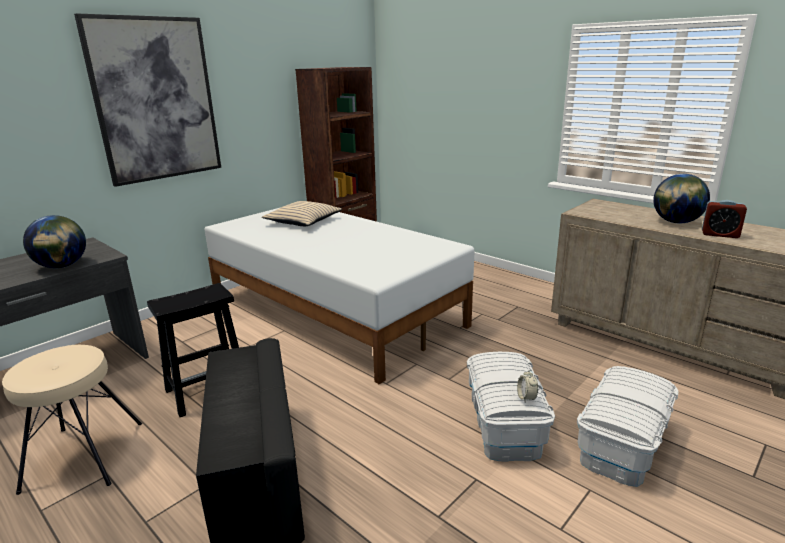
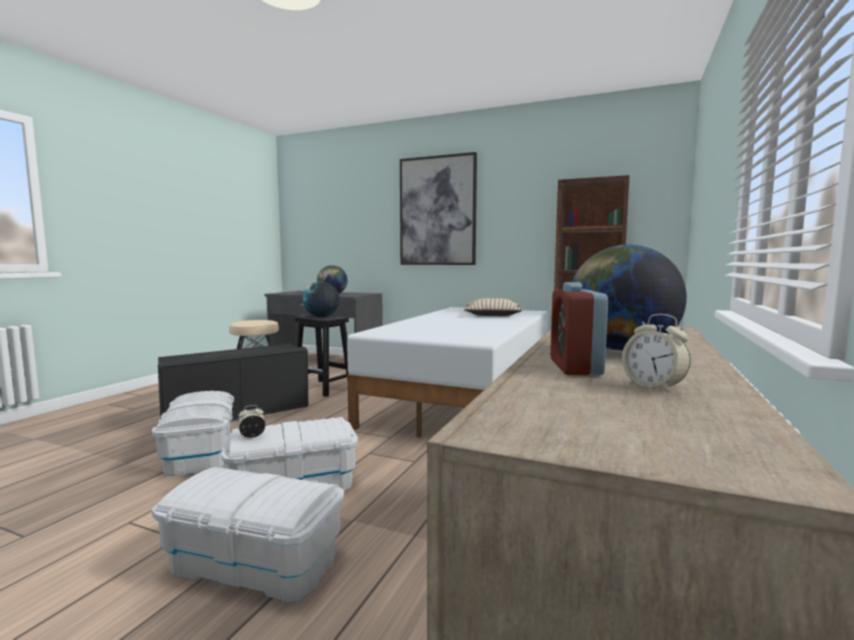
camera: 70 degrees right, 15 degrees down
(188, 297) = (322, 317): none -> globe
(398, 495) = (200, 453): none -> white storage box
(751, 232) = (653, 387): none -> alarm clock

